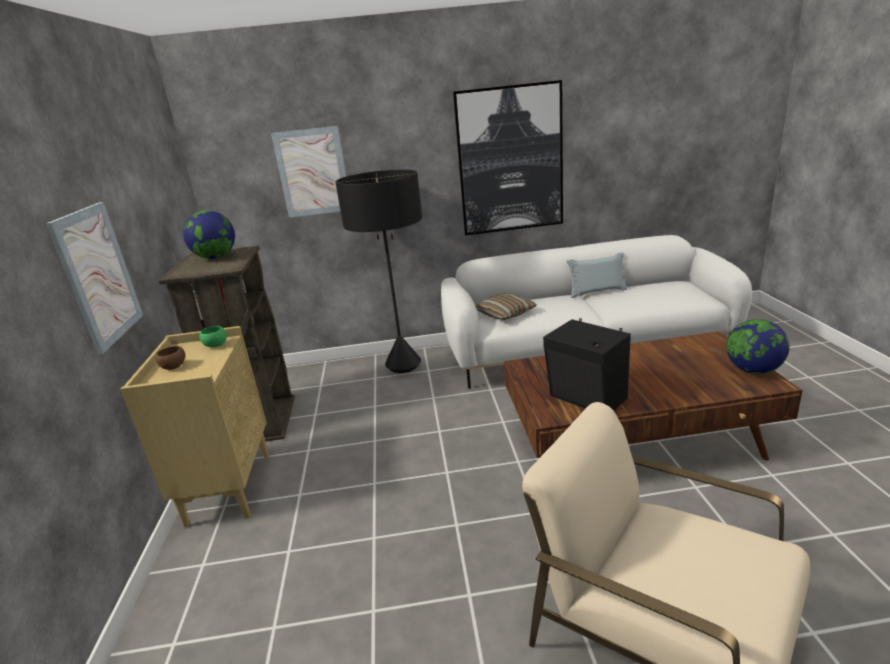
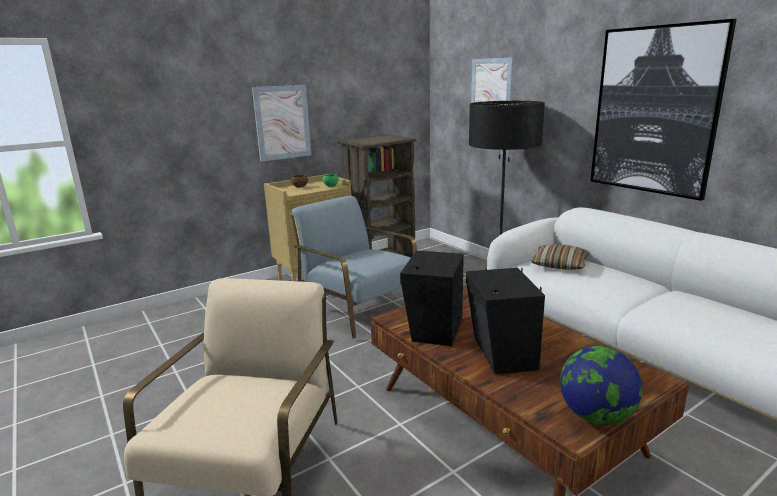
camera: 60 degrees right, 5 degrees down
(216, 257) = (382, 138): globe -> none
(366, 469) = (360, 308): none -> blue armchair
(596, 292) = (687, 294): blue pillow -> none
(652, 380) = (501, 354): none -> black speaker

